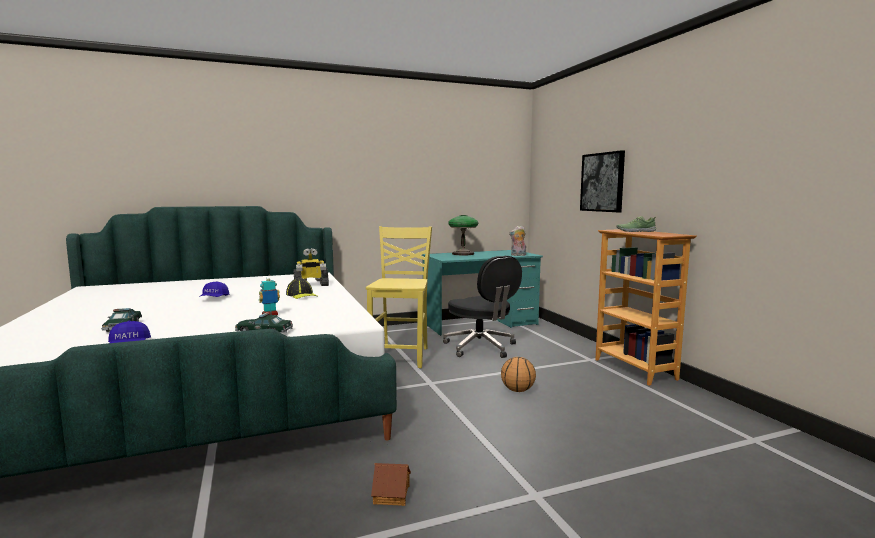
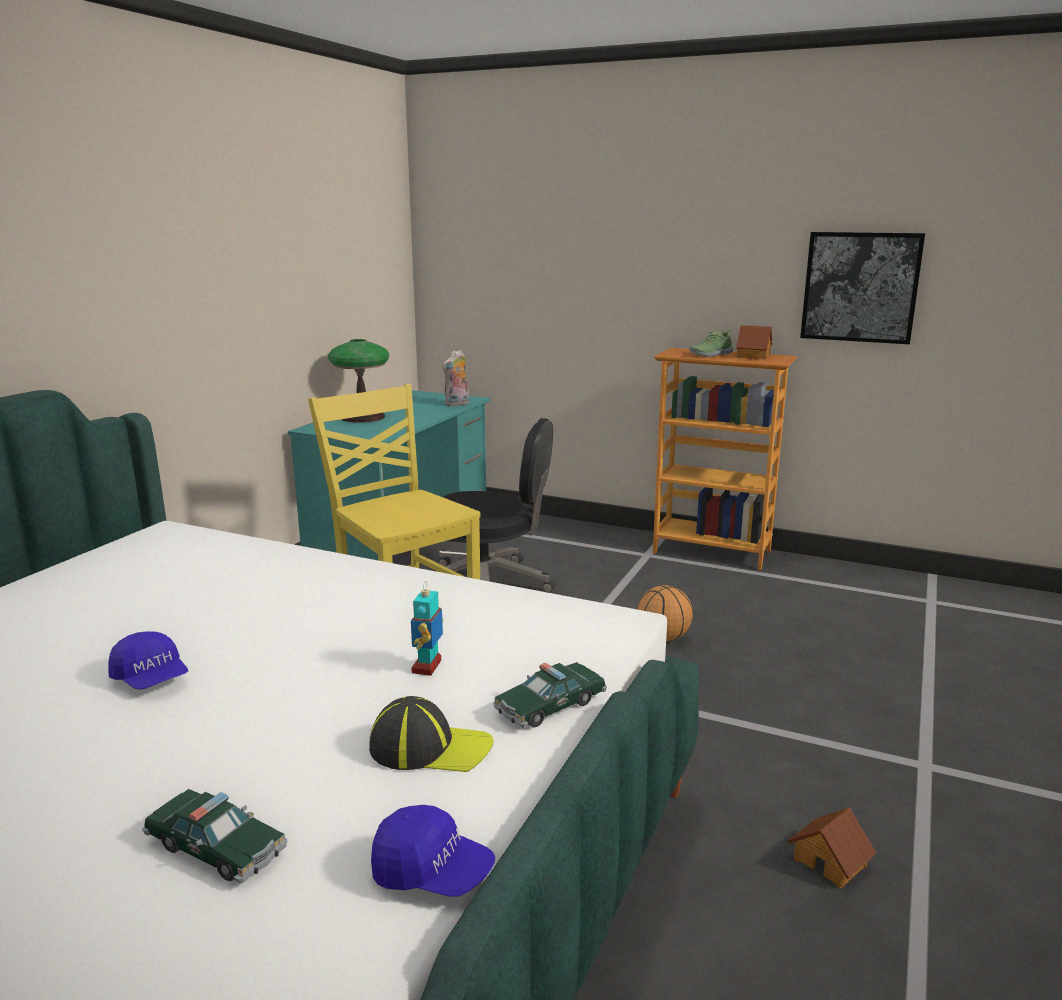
camera: 45 degrees left, 10 degrees up
(302, 295) = (320, 598): cap -> cap (430, 748)
(311, 285) = (252, 567): toy robot -> none
(602, 182) = (608, 270): picture -> picture (860, 287)
(662, 233) = (754, 356): none -> toy house

